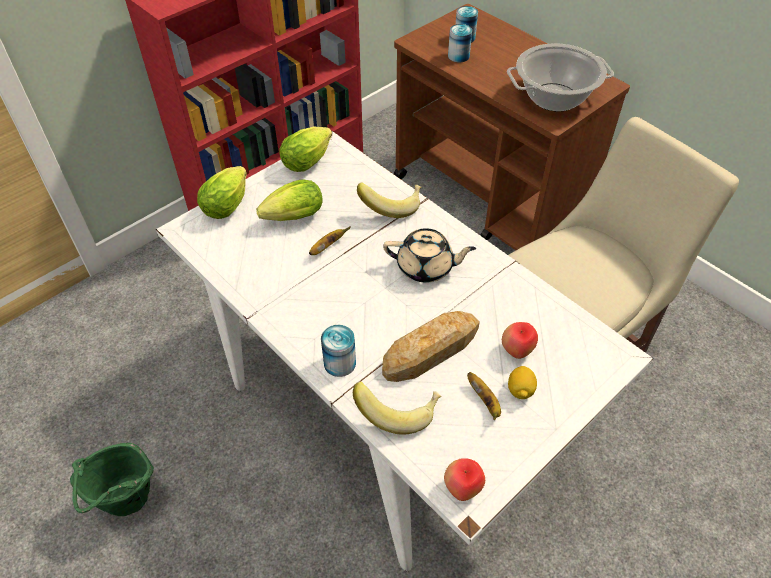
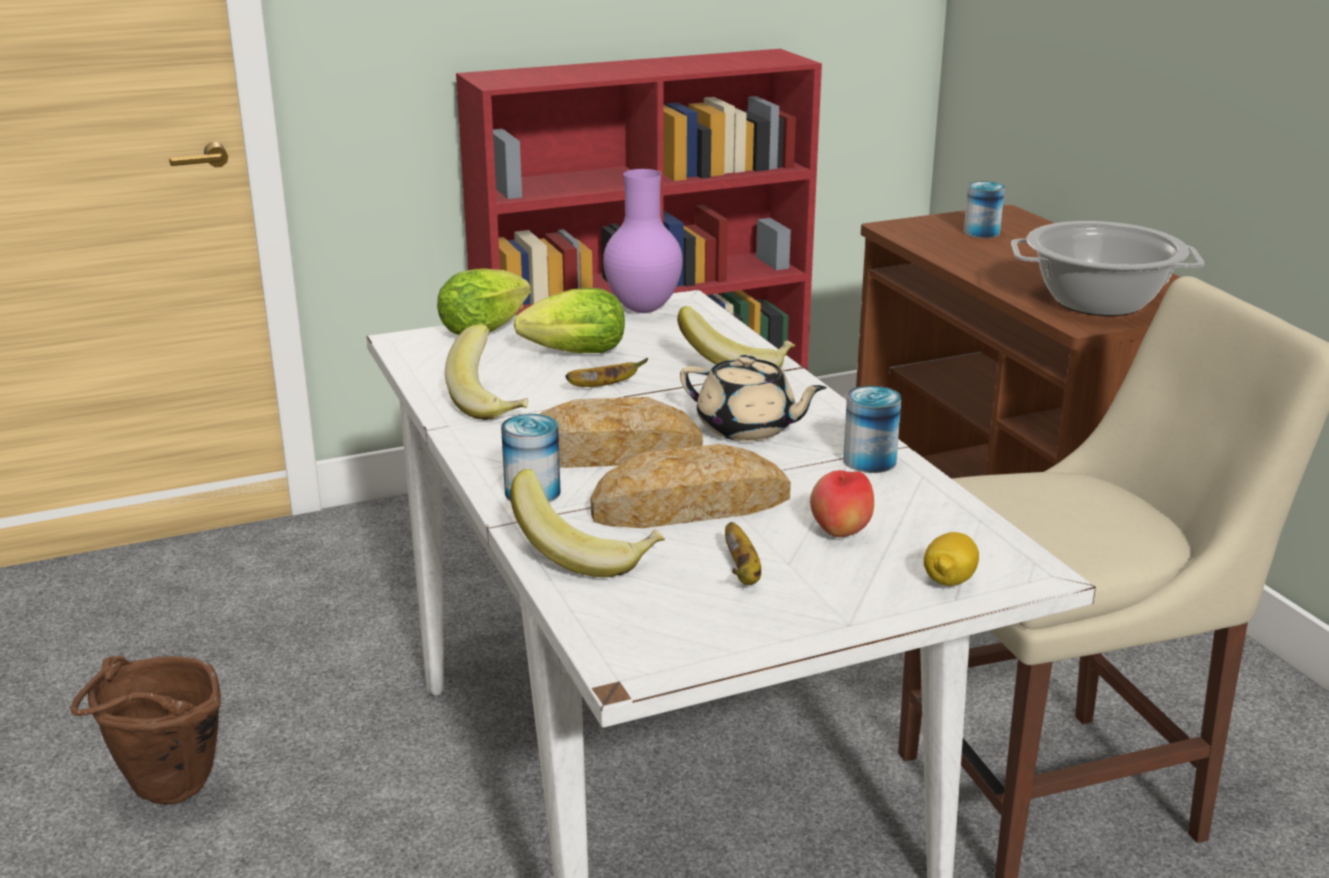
camera: 20 degrees right, 25 degrees down
(129, 505) = (165, 794): green bucket -> brown bucket
(272, 280) = (494, 402): none -> banana
(309, 160) = (641, 309): lettuce -> purple vase
(363, 312) = (608, 453): none -> bread
(458, 56) = (957, 247): can -> can (869, 461)
(462, 488) = (632, 651): apple -> none
(520, 390) = (814, 572): lemon -> lemon (949, 581)

